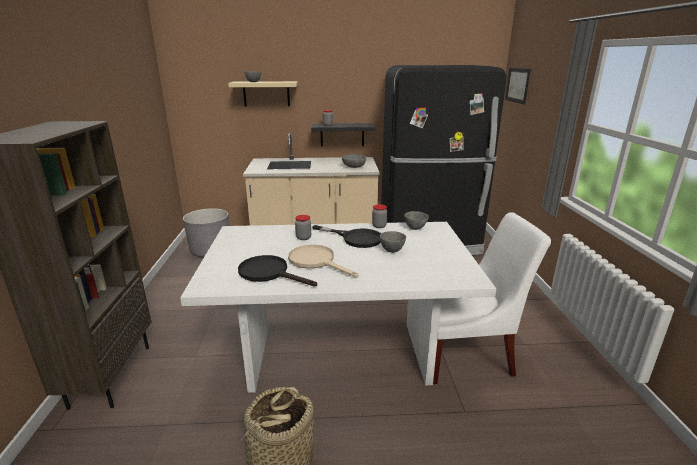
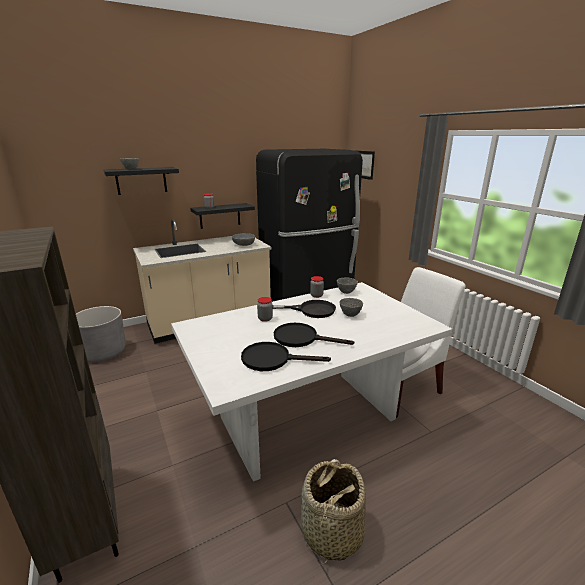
camera: 25 degrees left, 0 degrees up
(266, 93) = (141, 180): beige shelf -> black shelf
(316, 261) = (302, 338): beige frying pan -> black frying pan

